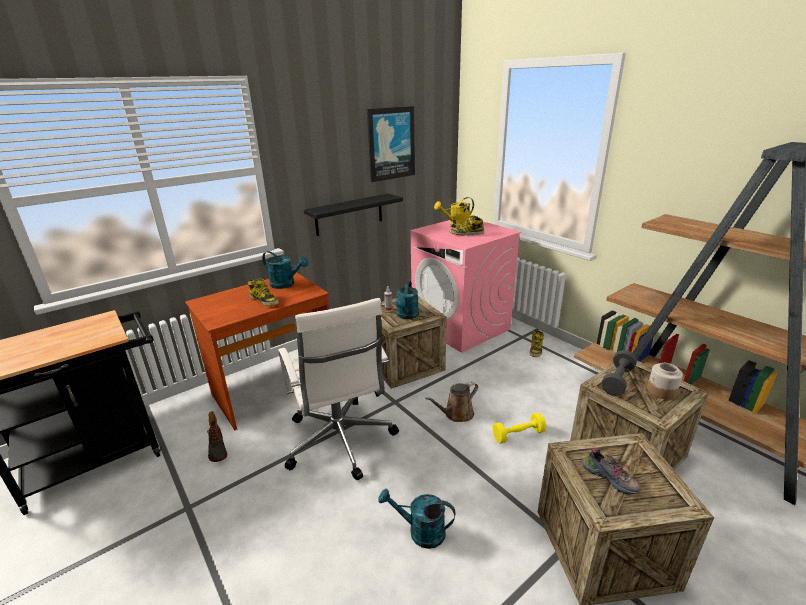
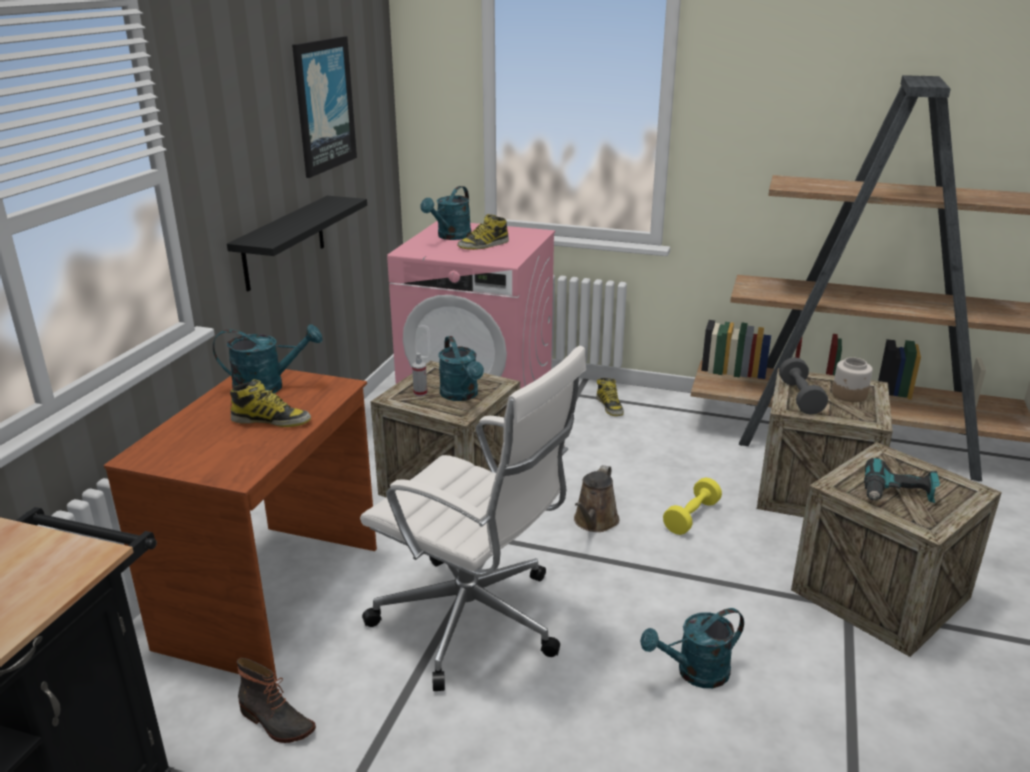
camera: 35 degrees left, 0 degrees up
(456, 226) = (450, 237): yellow watering can -> turquoise watering can
(610, 478) = (897, 494): shoe -> power drill

